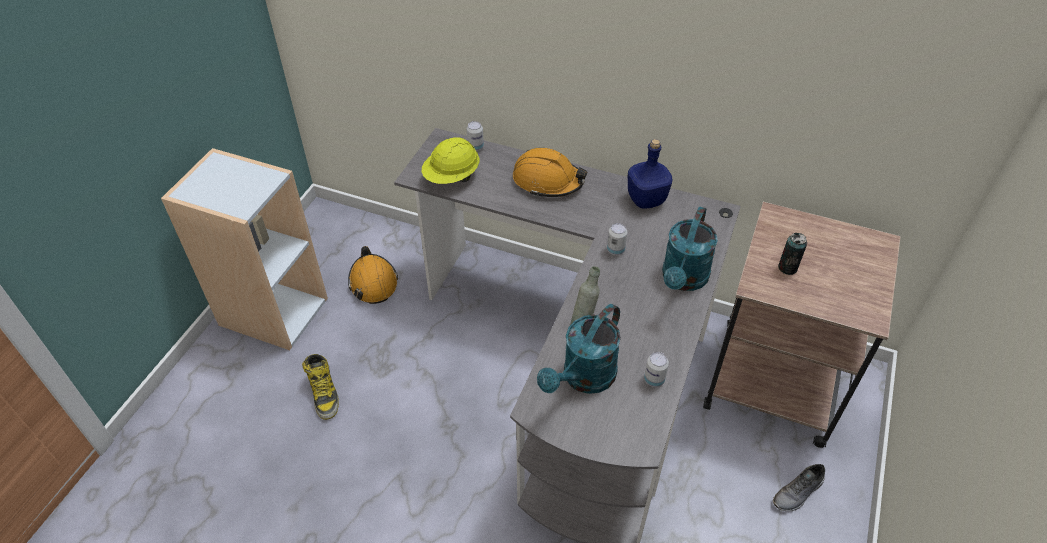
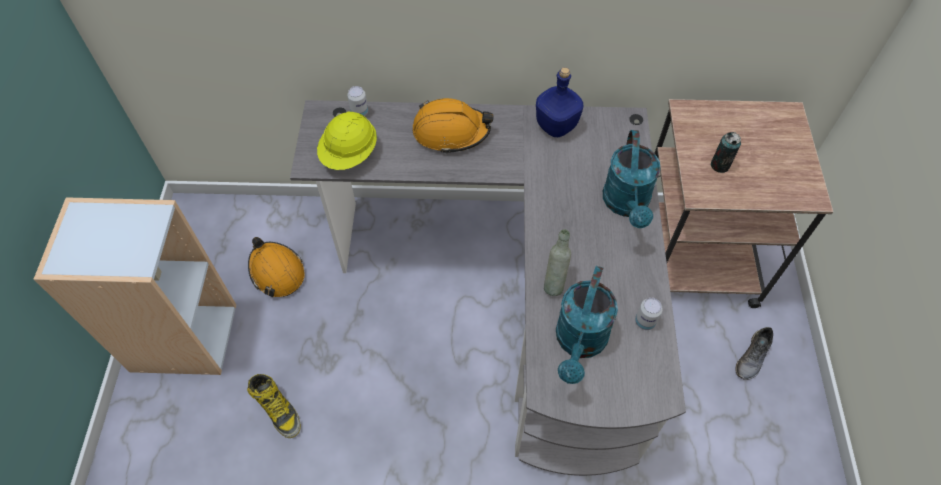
camera: 20 degrees left, 10 degrees up
(615, 250) = (550, 191): can -> none

